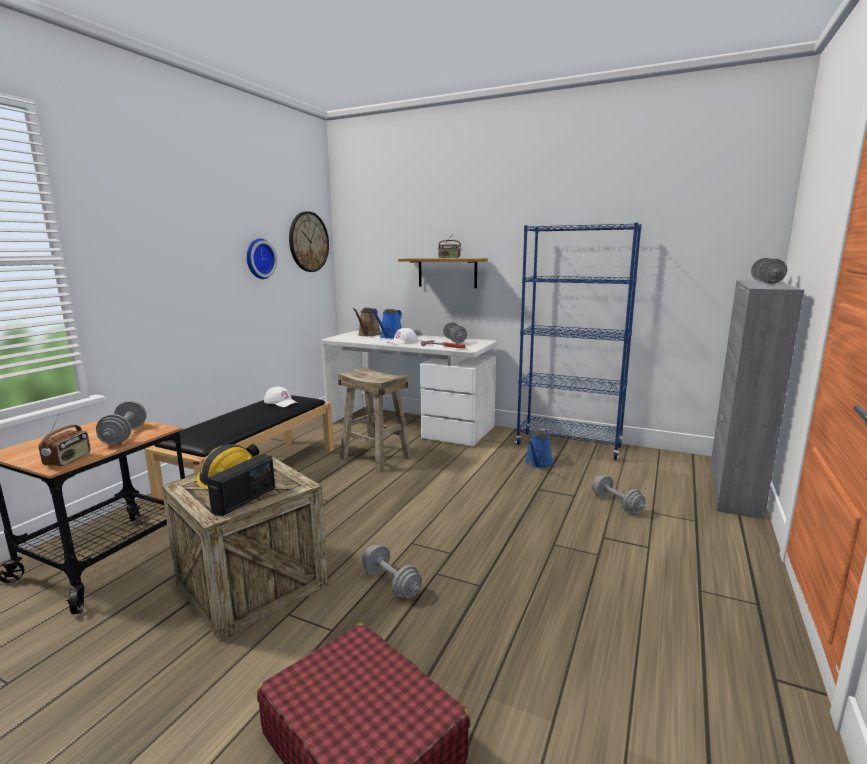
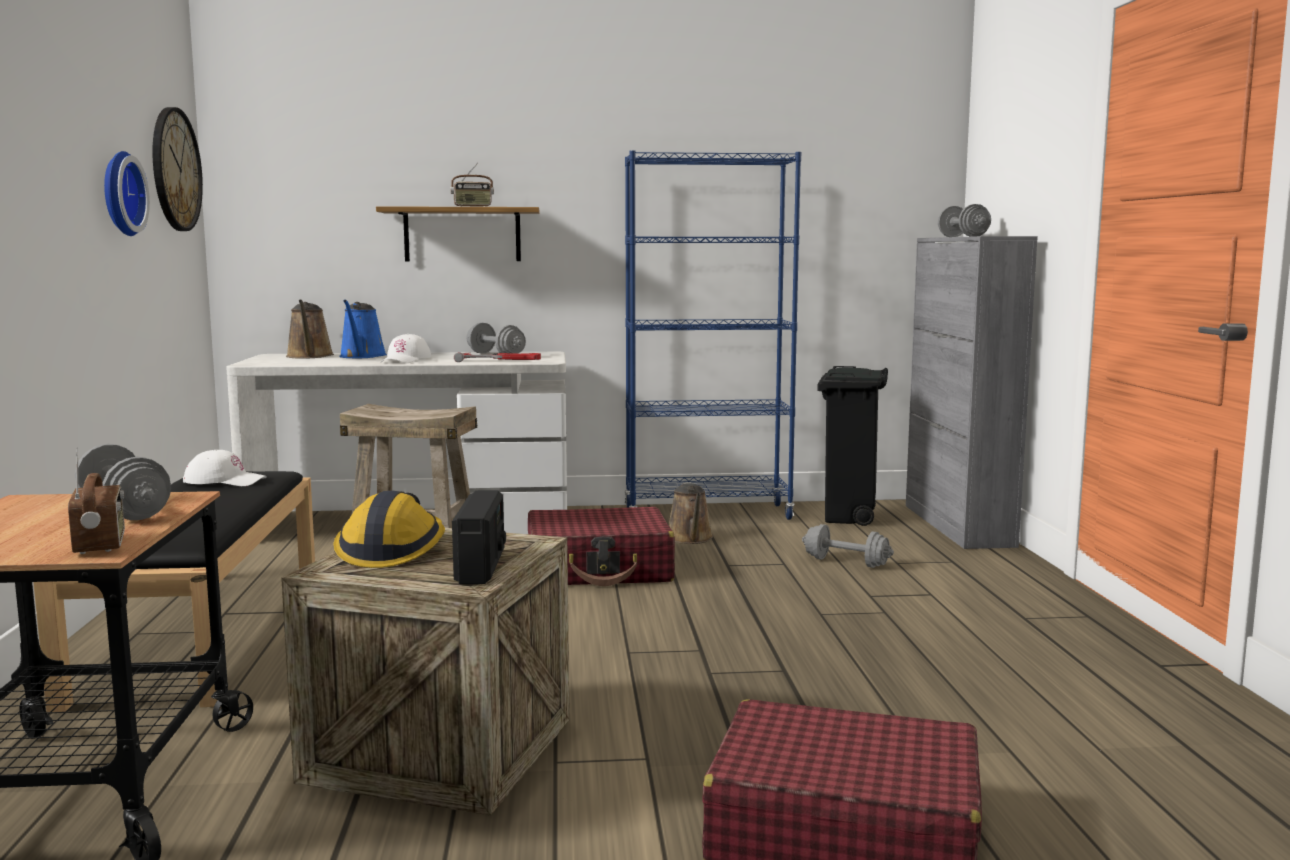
camera: 30 degrees left, 5 degrees down
(391, 583) = (661, 696): grey dumbbell -> none
(464, 476) = (599, 569): none -> red suitcase
(538, 463) = (690, 539): blue watering can -> brown watering can
(657, 467) = (849, 518): none -> black trash can

